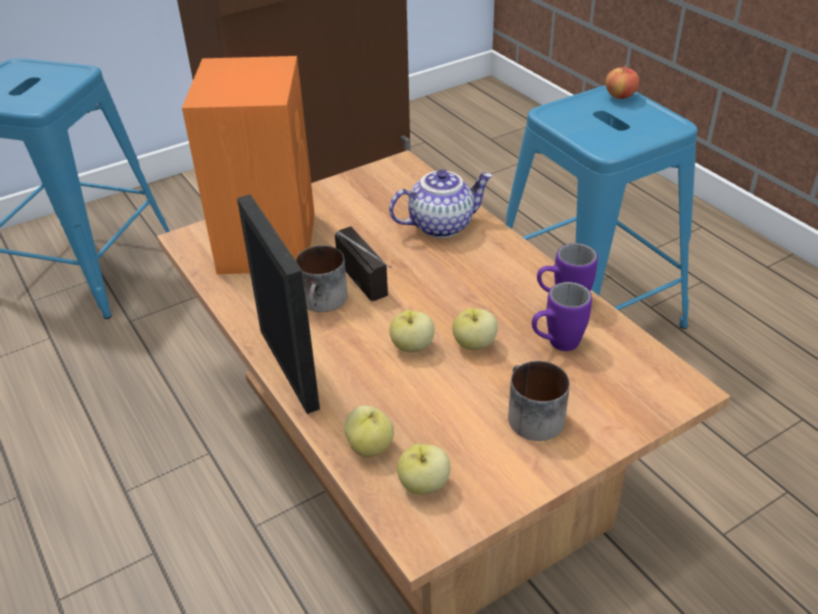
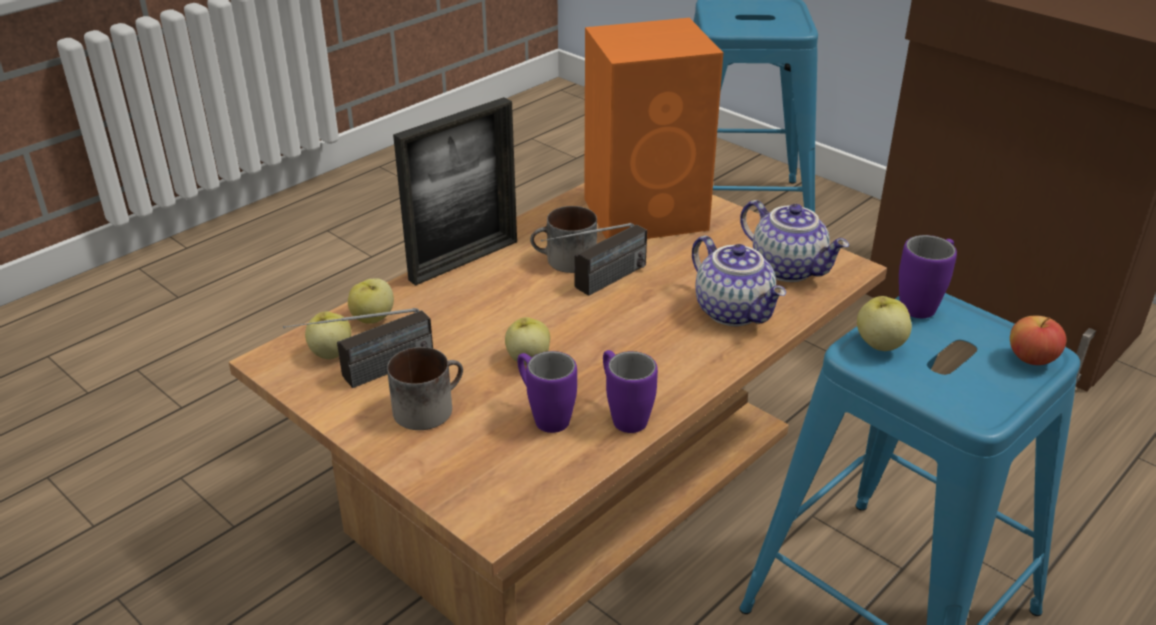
camera: 75 degrees right, 5 degrees down
(392, 189) = (789, 268): none -> teapot
(412, 346) = (513, 321): apple -> apple (879, 344)
(472, 457) = (367, 376): none -> radio
(553, 114) = (923, 303): none -> purple mug

